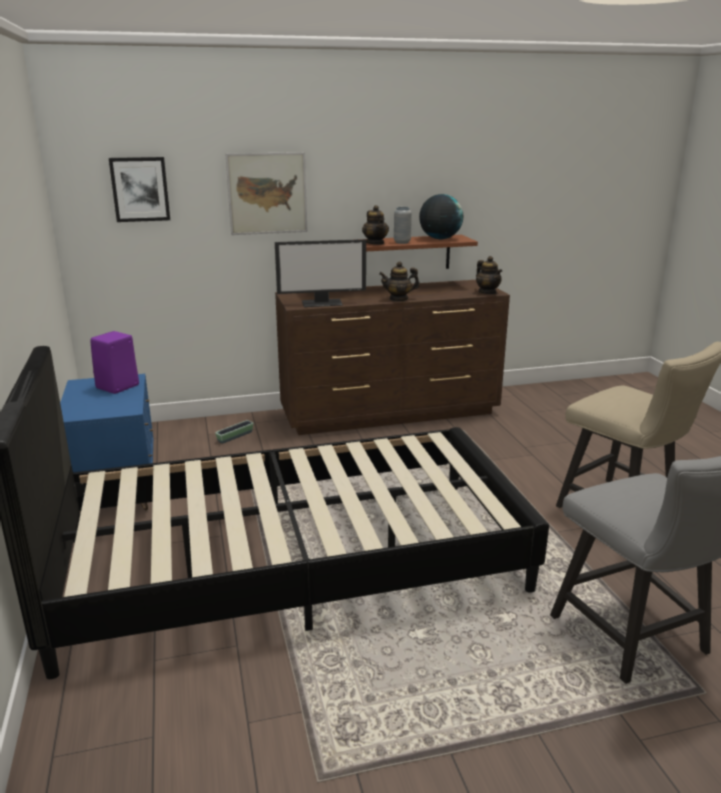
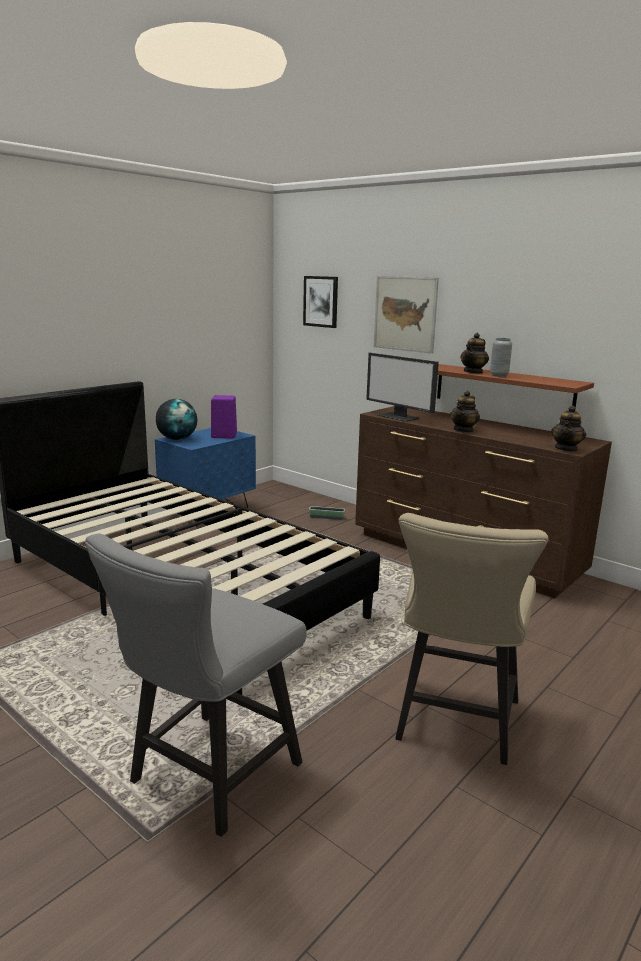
camera: 55 degrees right, 5 degrees down
(399, 299) = (464, 430): teapot -> teapot turned 105 degrees counterclockwise
(440, 239) = (548, 380): globe -> globe (177, 439)

